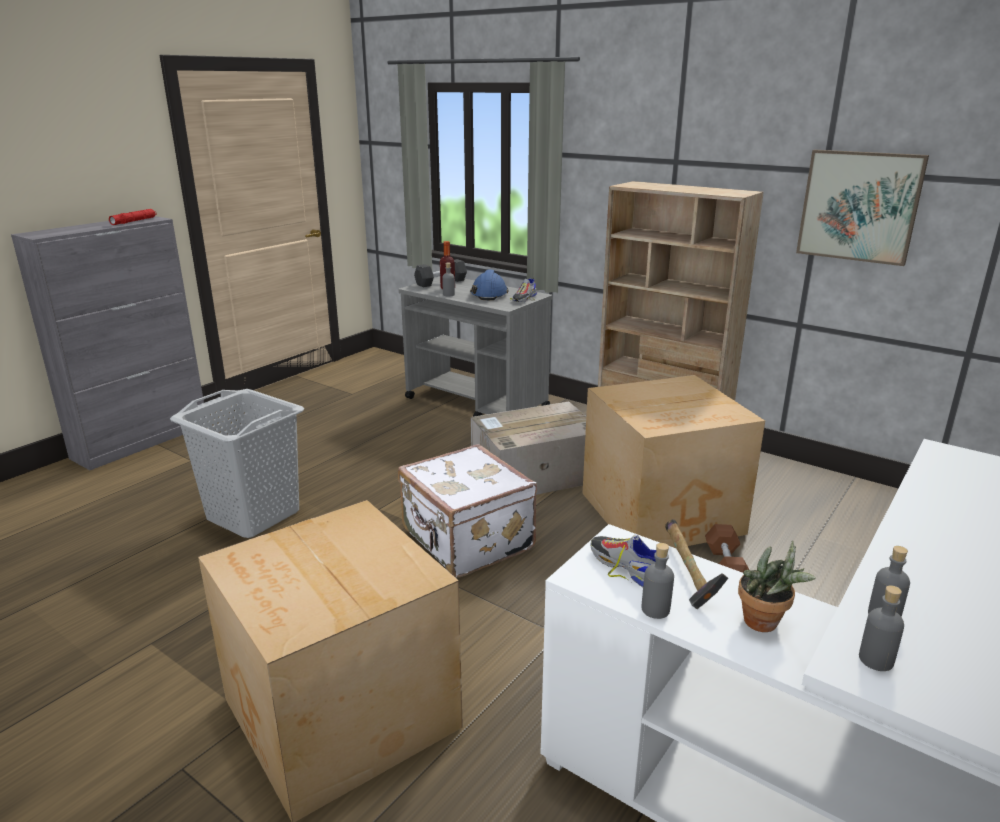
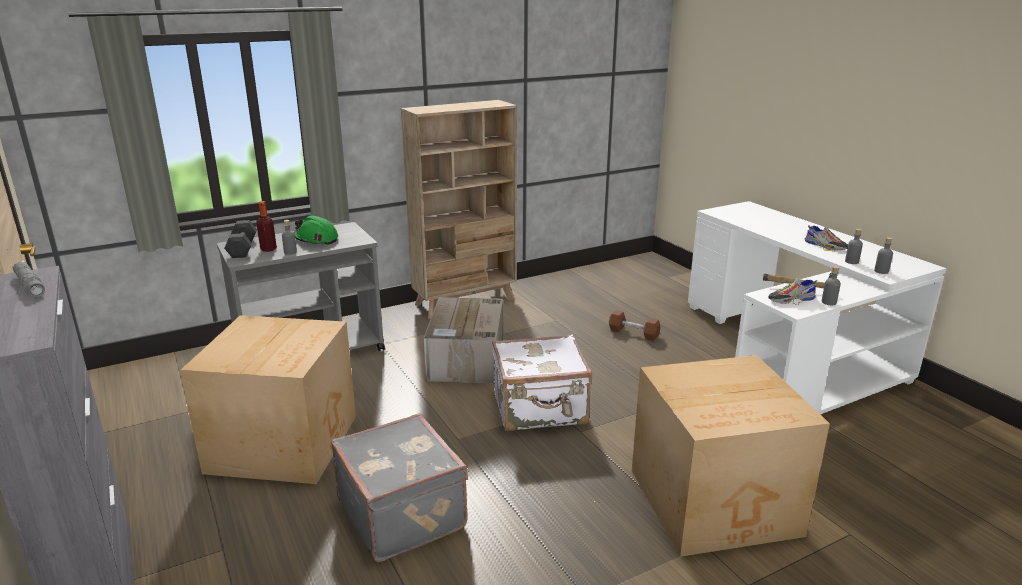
camera: 65 degrees left, 0 degrees up
(134, 221) = (30, 285): red flashlight -> grey flashlight
(253, 514) = (403, 513): grey laundry basket -> grey suitcase
(489, 294) = (316, 239): blue hard hat -> green hard hat
(524, 298) = (350, 231): shoe -> shoe (825, 246)
(663, 513) = (562, 331): cardboard box -> cardboard box (286, 442)
(765, 624) = (843, 286): potted plant -> none
(859, 206) = (548, 99): picture -> none

